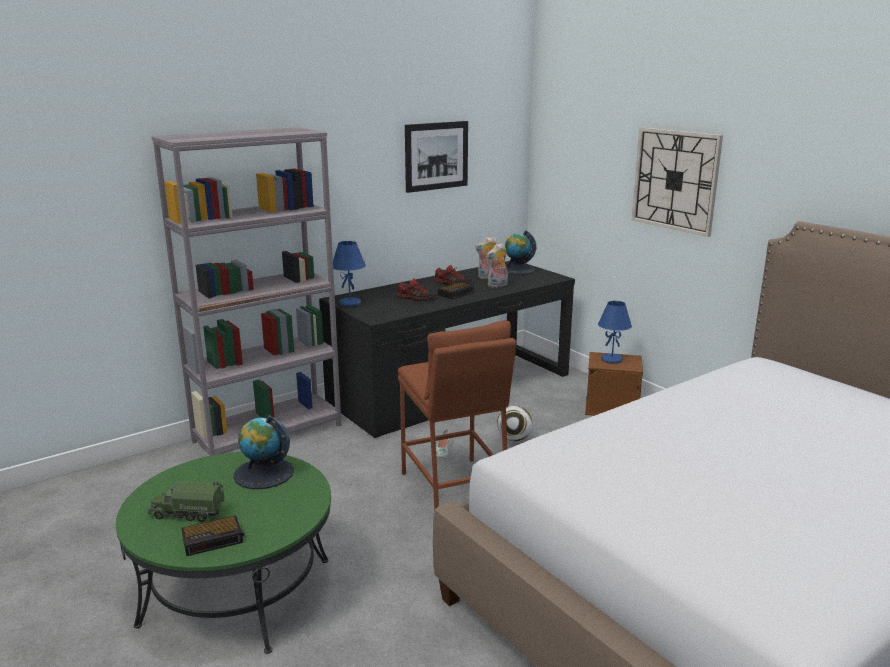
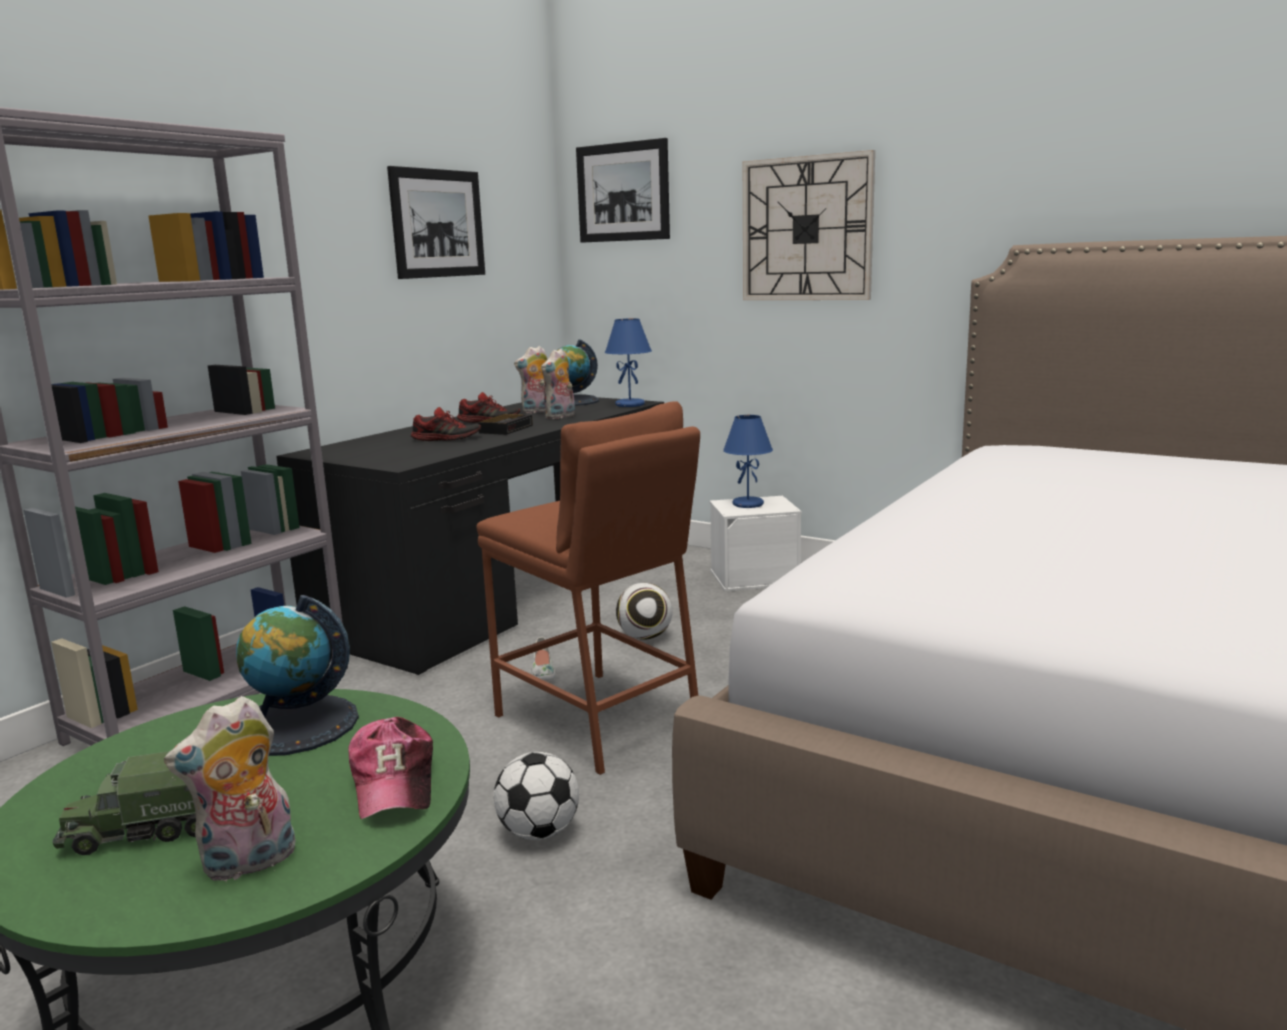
camera: 20 degrees left, 5 degrees down
(214, 539) = (249, 864): alarm clock -> plush toy
(288, 515) = (394, 782): none -> cap
(350, 303) = (338, 454): blue table lamp -> blue table lamp (630, 405)
(387, 547) = (539, 832): none -> football
(567, 133) = (623, 192): none -> picture
(612, 407) = (755, 577): brown storage box -> white storage box

